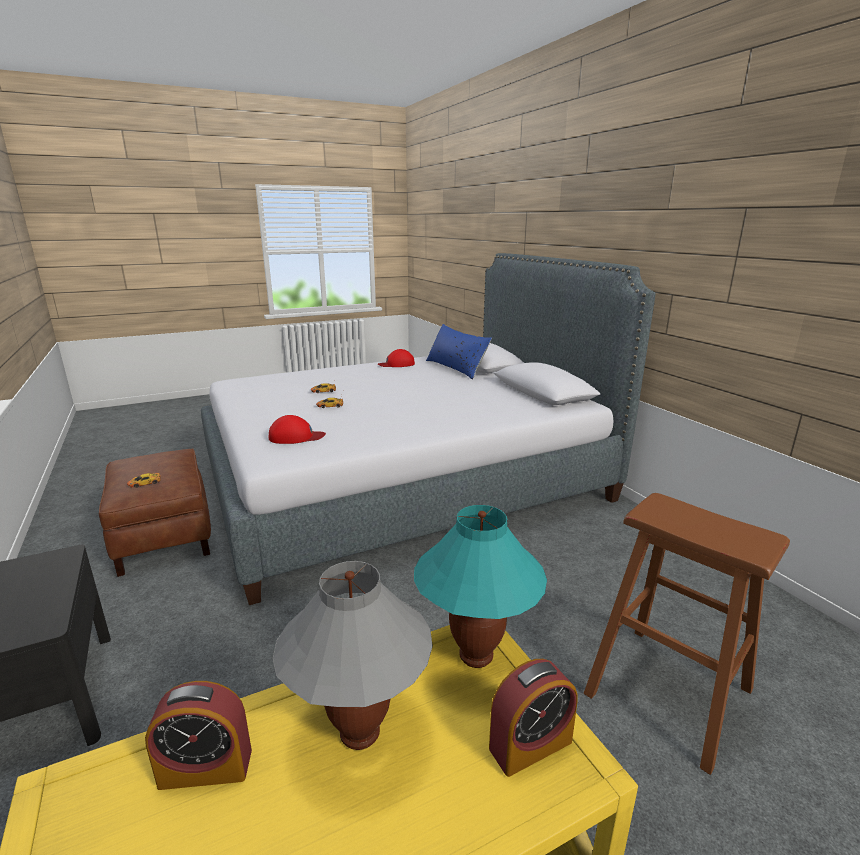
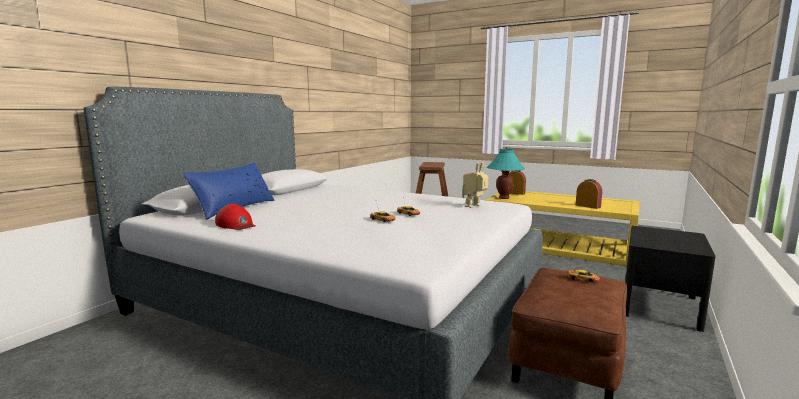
camera: 125 degrees left, 10 degrees down
(296, 437) = (474, 206): red cap -> toy robot
(359, 733) = (547, 201): grey table lamp -> none

